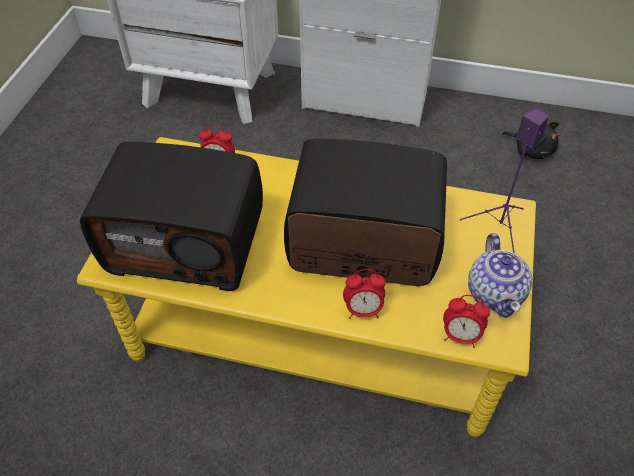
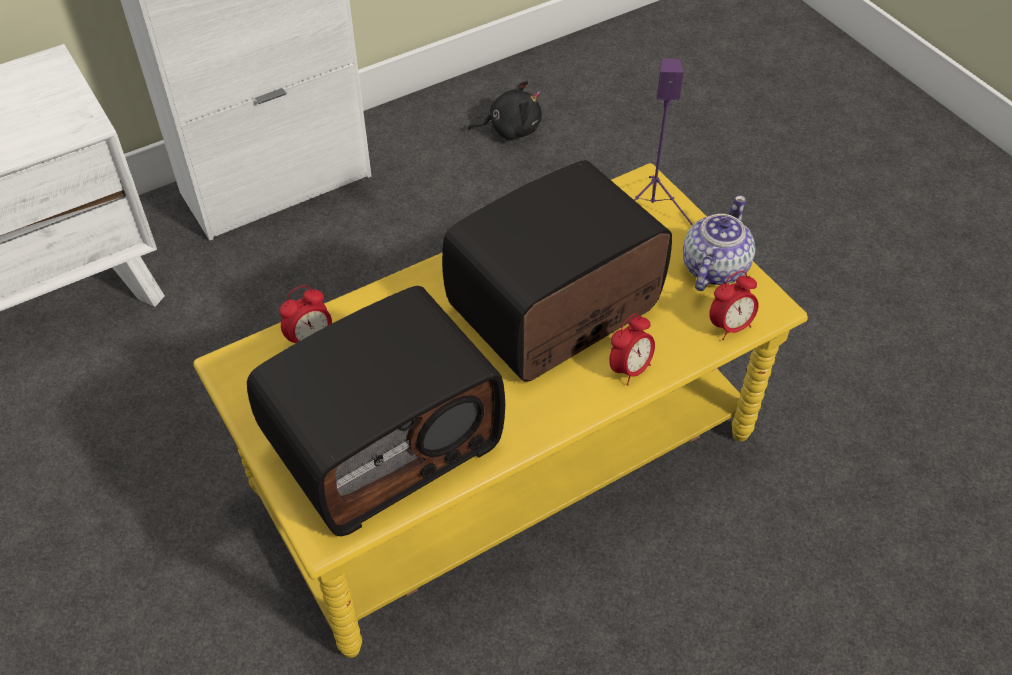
camera: 45 degrees left, 0 degrees up
(495, 293) = (713, 268): teapot -> teapot turned 105 degrees counterclockwise

